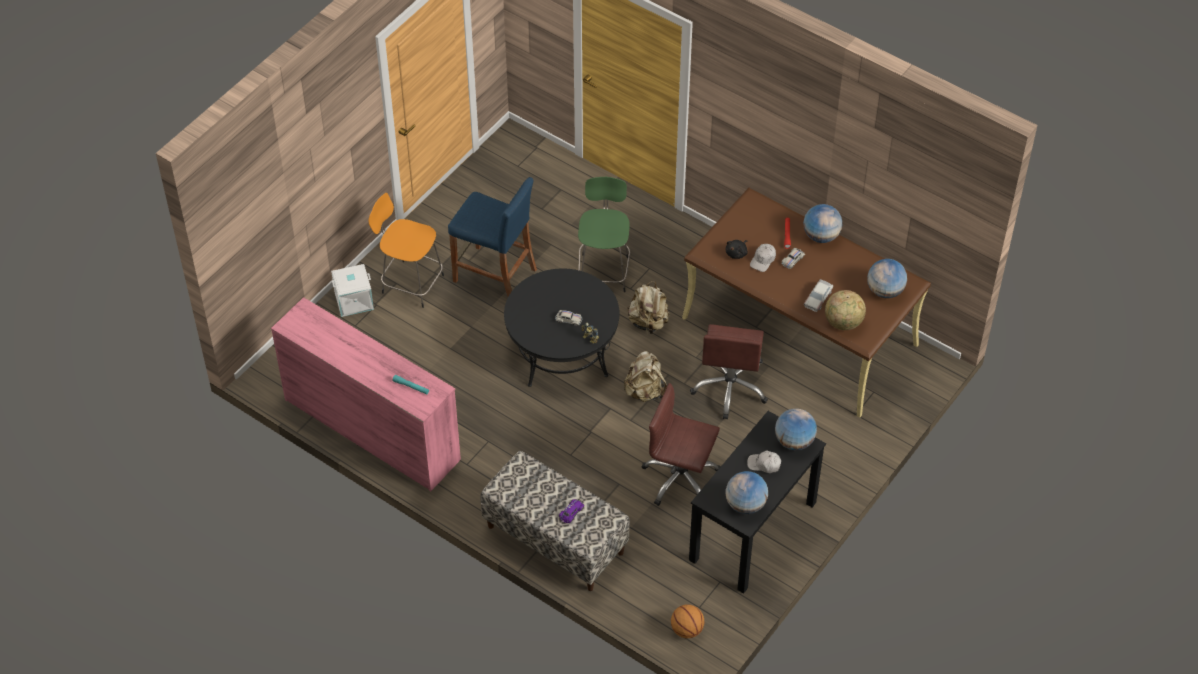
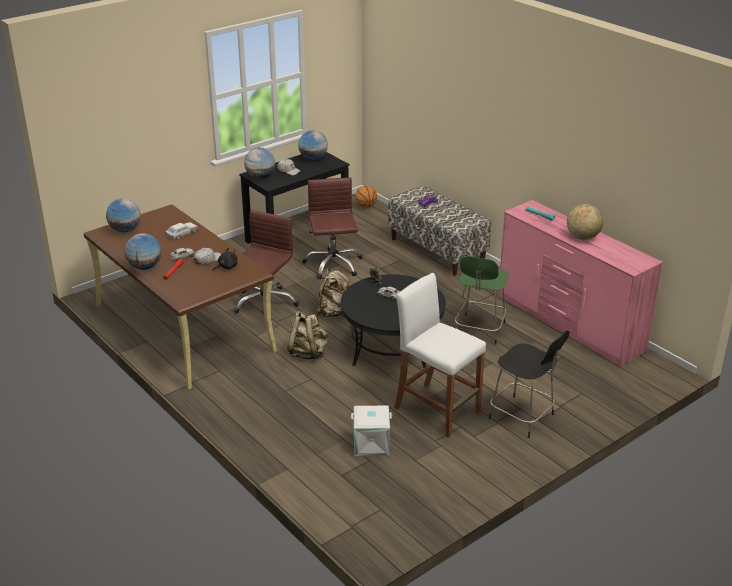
camera: 165 degrees left, 20 degrees down
(354, 300) = (582, 413): white storage box -> white storage box (371, 445)
(410, 283) = (523, 417): orange stool -> black stool
(494, 275) = (437, 410): blue stool -> white stool
(604, 271) = (329, 396): green stool -> green stool (479, 330)
(680, 478) = (333, 264): brown office chair -> brown office chair turned 135 degrees counterclockwise
(843, 323) = (174, 219): globe -> globe (582, 237)

